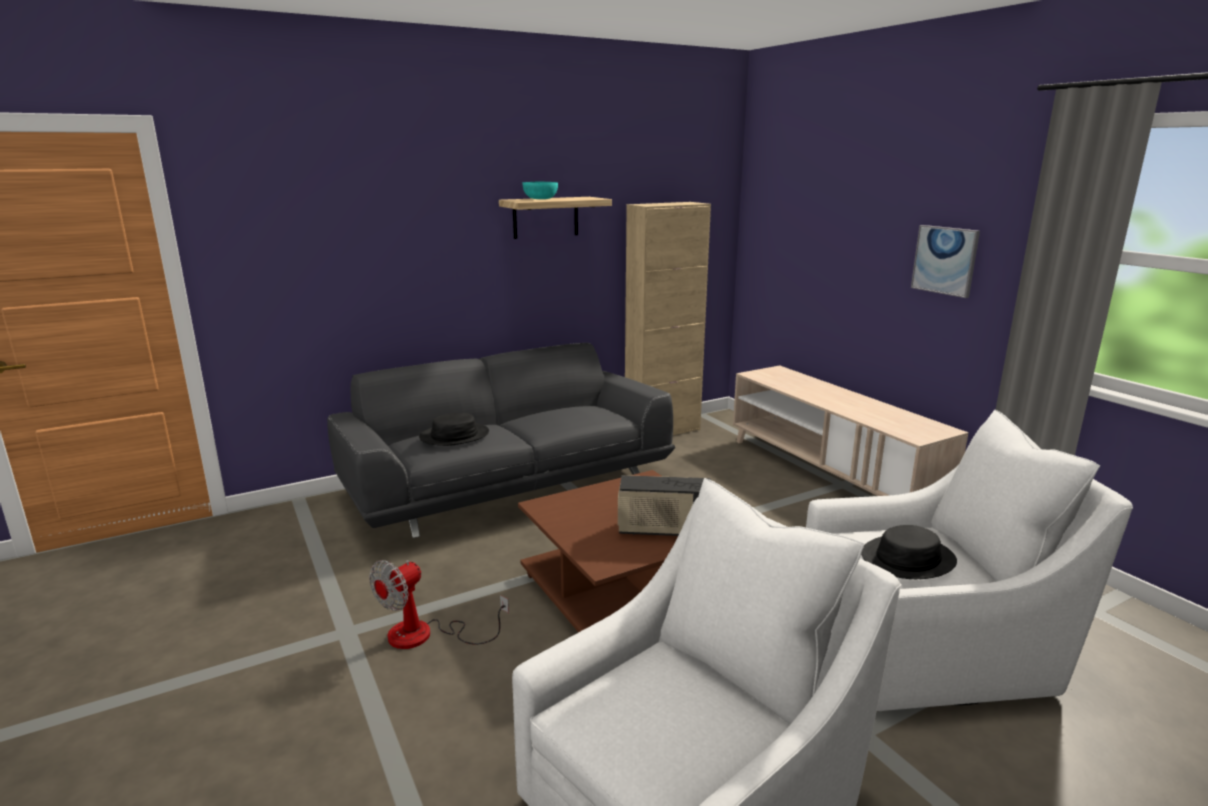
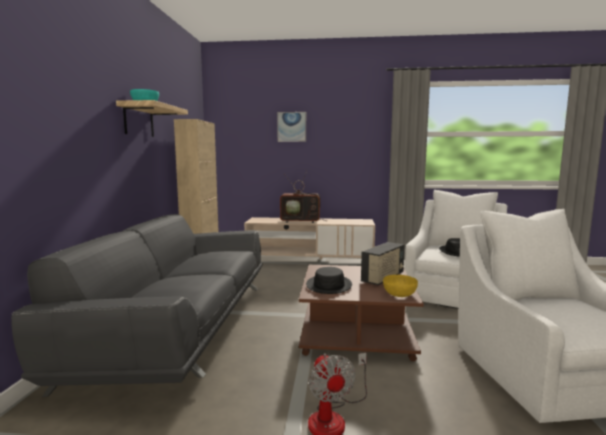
camera: 55 degrees left, 10 degrees down
(454, 436) = (180, 283): black hat -> black hat (329, 285)
(608, 557) = (400, 294): none -> yellow bowl
(823, 395) = (301, 221): none -> television
(945, 260) = (347, 145): picture -> picture (291, 127)

